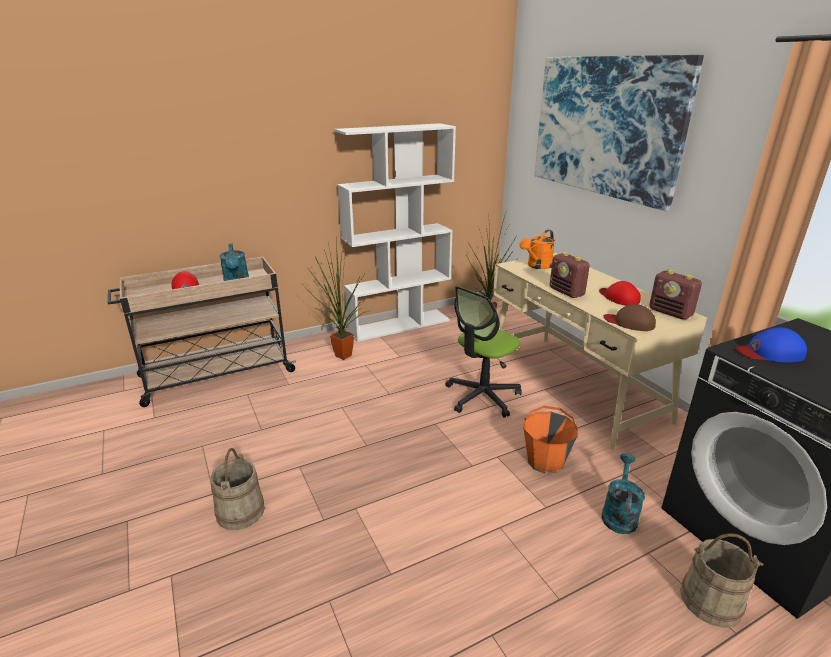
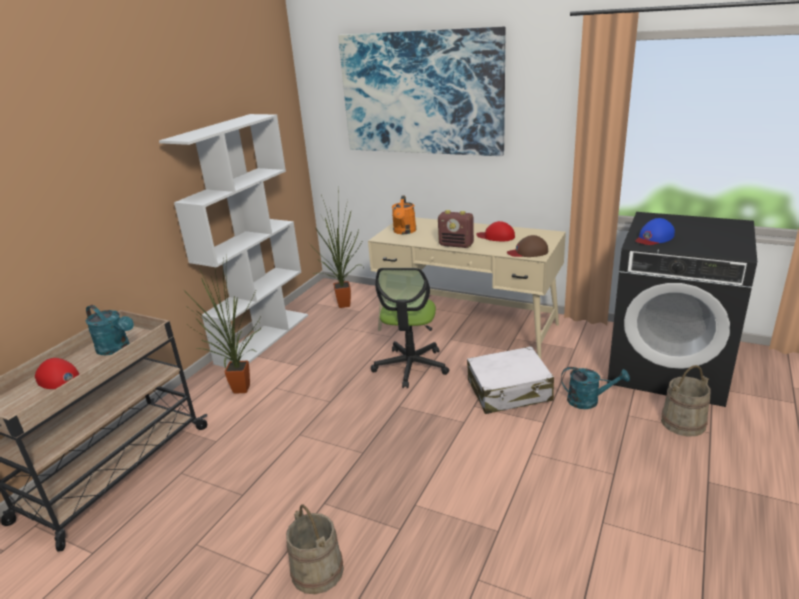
camera: 35 degrees left, 0 degrees up
(545, 461) = (509, 391): orange bucket -> white suitcase
(619, 514) = (589, 401): turquoise watering can -> turquoise watering can turned 120 degrees clockwise
(671, 313) = (542, 236): radio -> none

